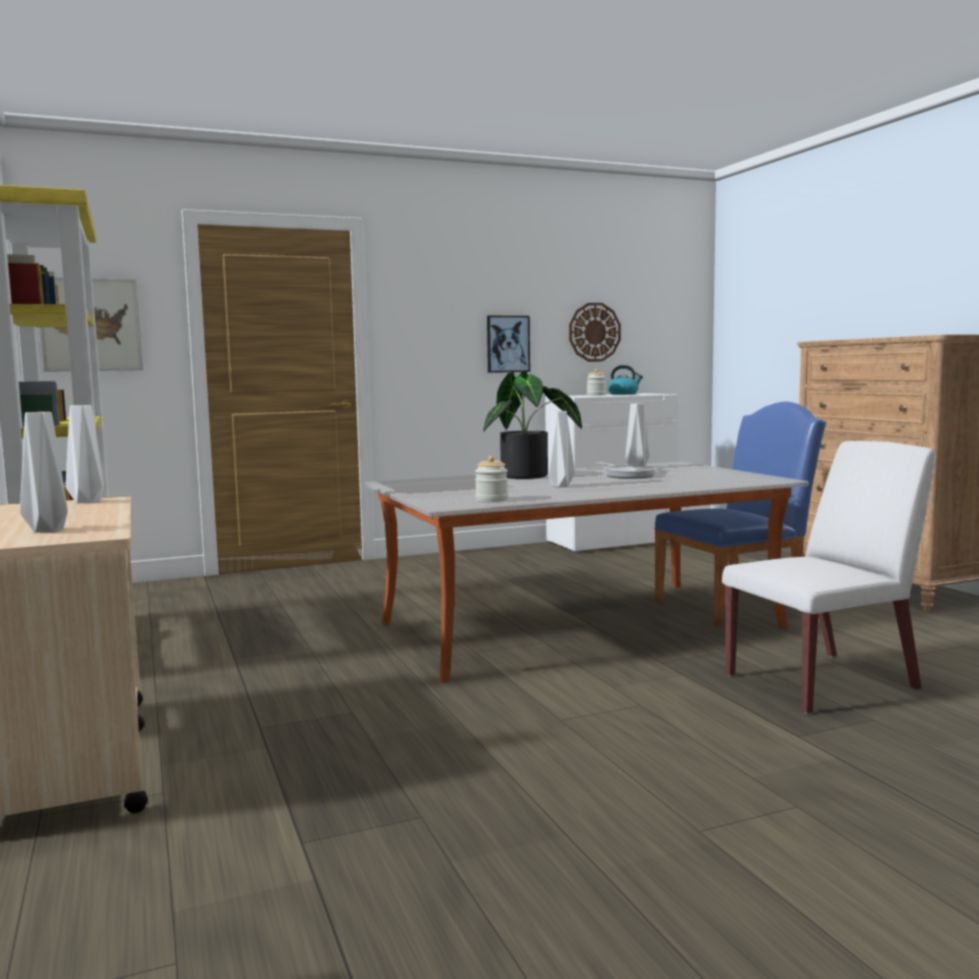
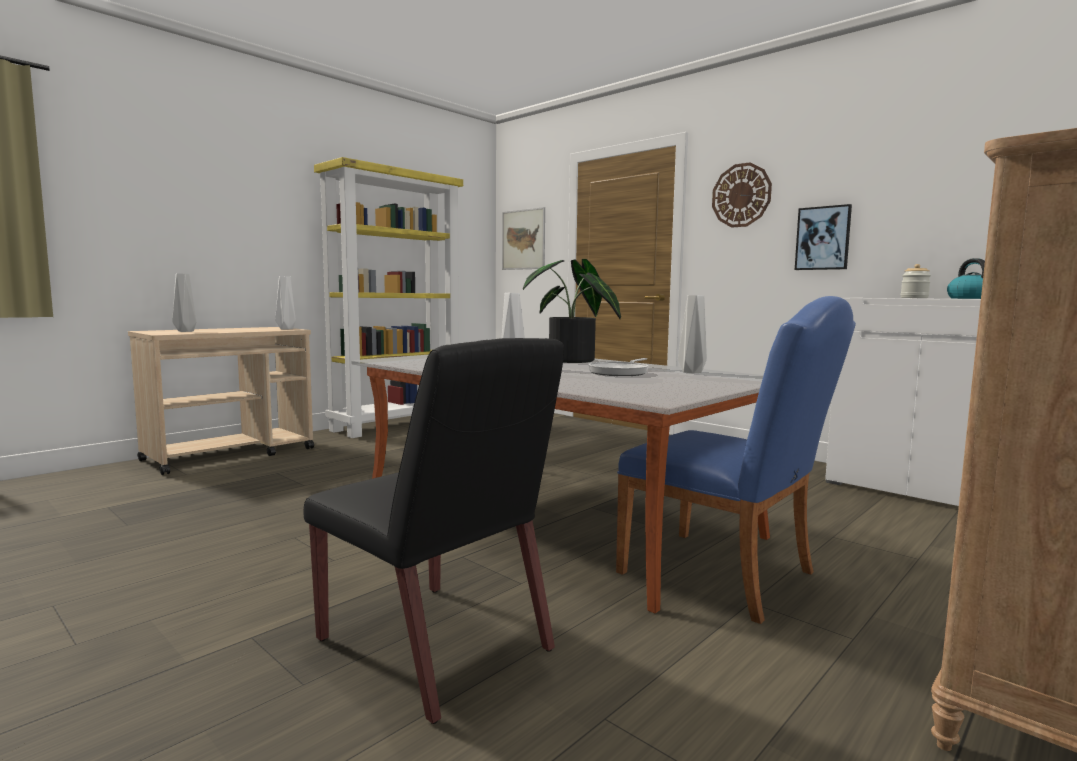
camera: 65 degrees right, 0 degrees up
(491, 500) = (413, 362): jar -> none
(594, 332) = (952, 217): wall clock -> wall clock (741, 195)
(822, 682) = (436, 646): white chair -> black chair

